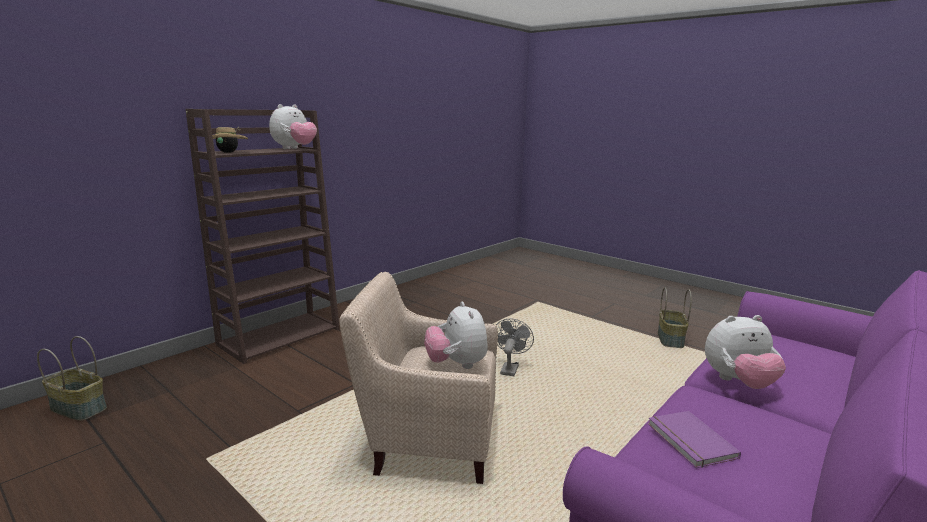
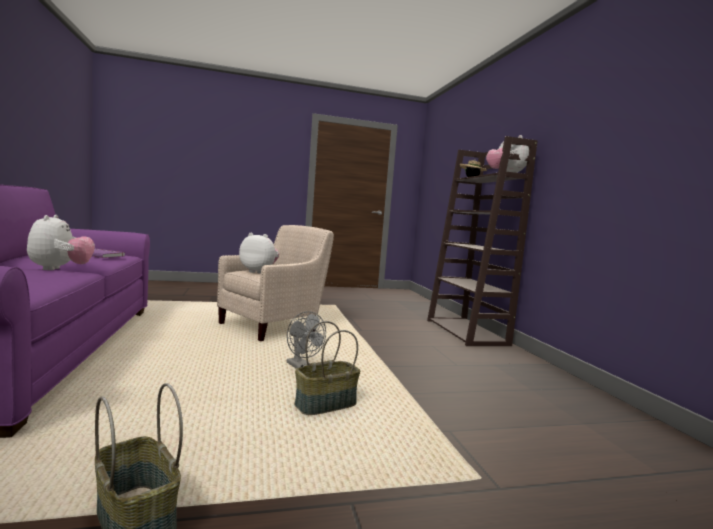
camera: 125 degrees right, 10 degrees down
(79, 408) = (410, 301): basket -> basket (325, 405)
(738, 382) = (60, 269): plush toy -> plush toy turned 135 degrees clockwise

